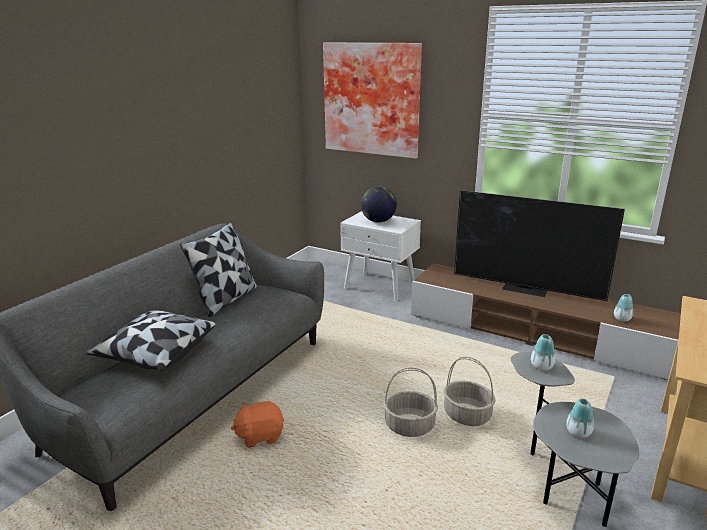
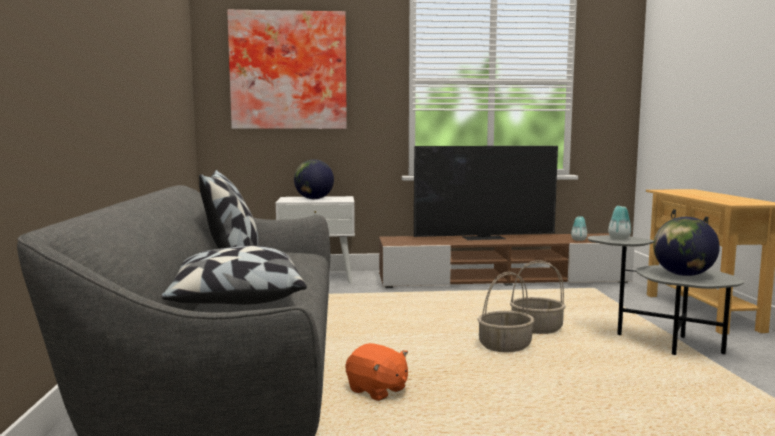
camera: 35 degrees left, 15 degrees down
(260, 436) = (377, 391): orange plush toy -> orange plush toy turned 90 degrees counterclockwise
(578, 432) = (683, 275): vase -> globe

